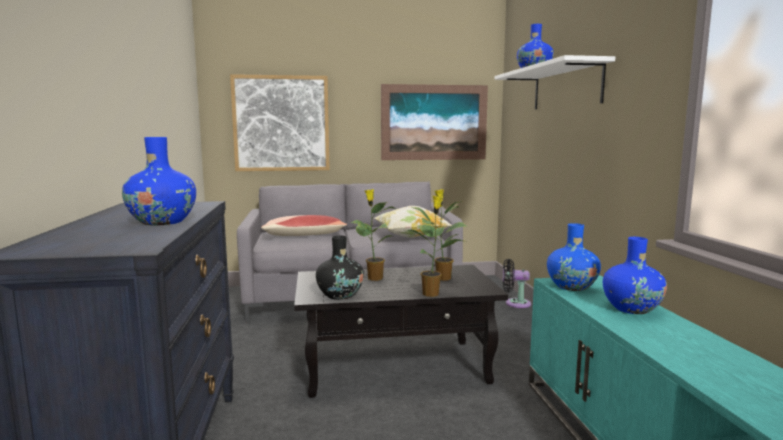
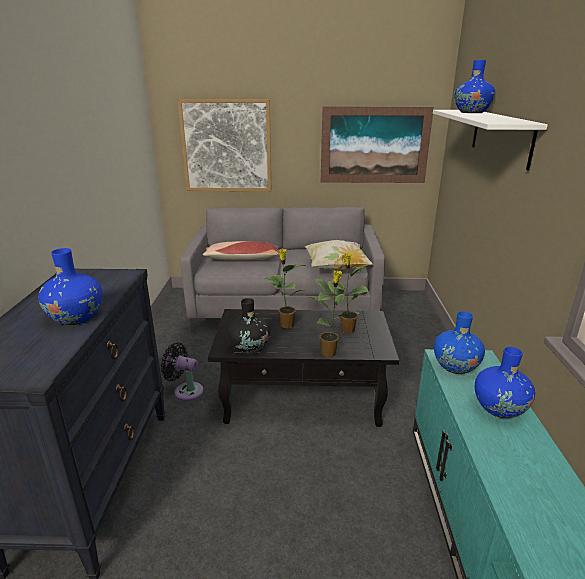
camera: 10 degrees right, 15 degrees up
(515, 303) = (432, 329): black fan -> black fan (186, 391)

